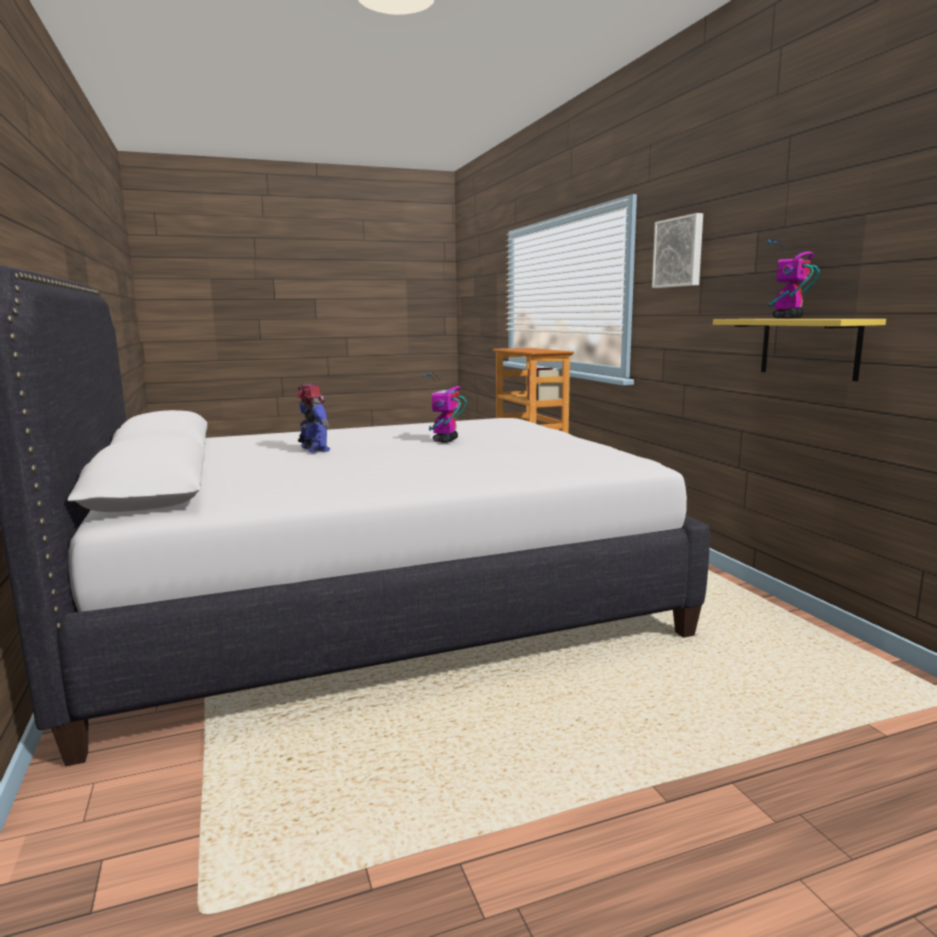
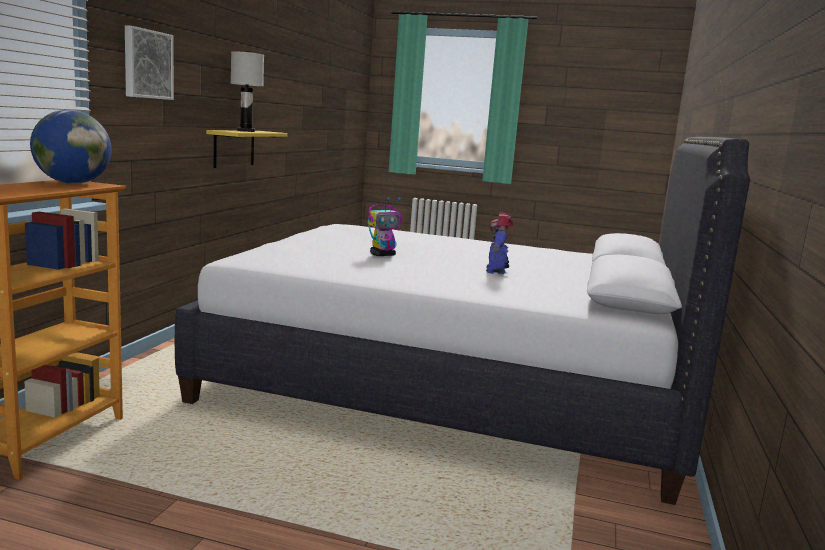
camera: 145 degrees left, 0 degrees up
(546, 351) = (72, 183): none -> globe
(787, 318) = (246, 131): toy robot -> white table lamp

